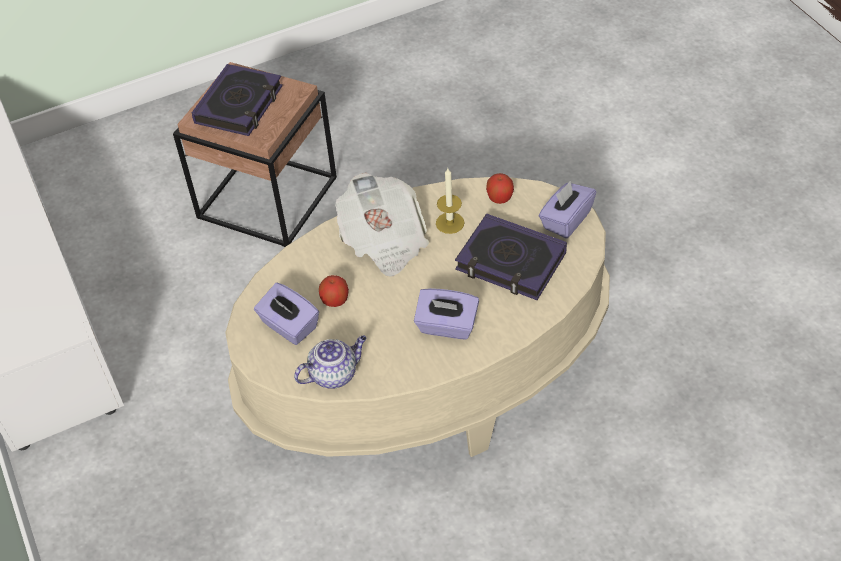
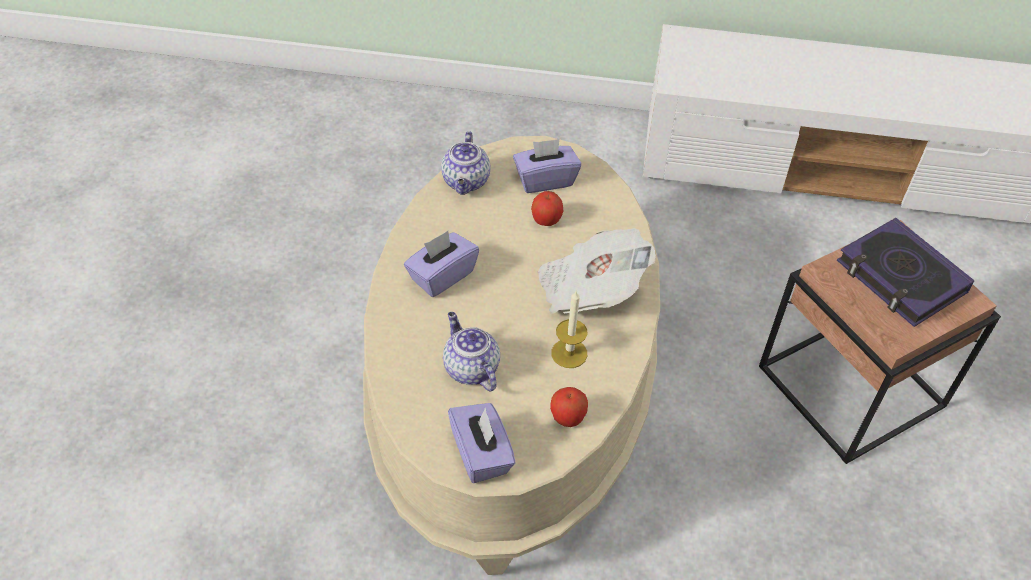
camera: 120 degrees right, 0 degrees up
(510, 262) = (470, 368): book -> teapot

